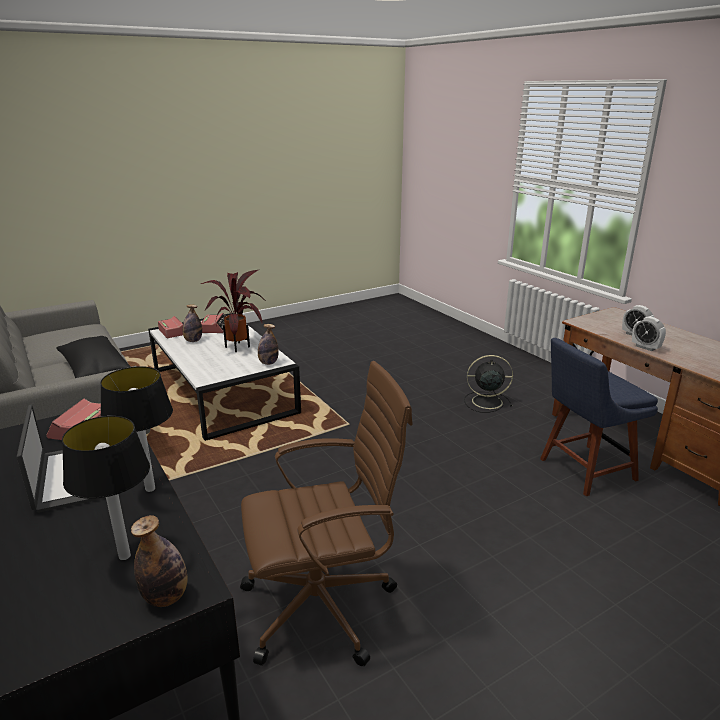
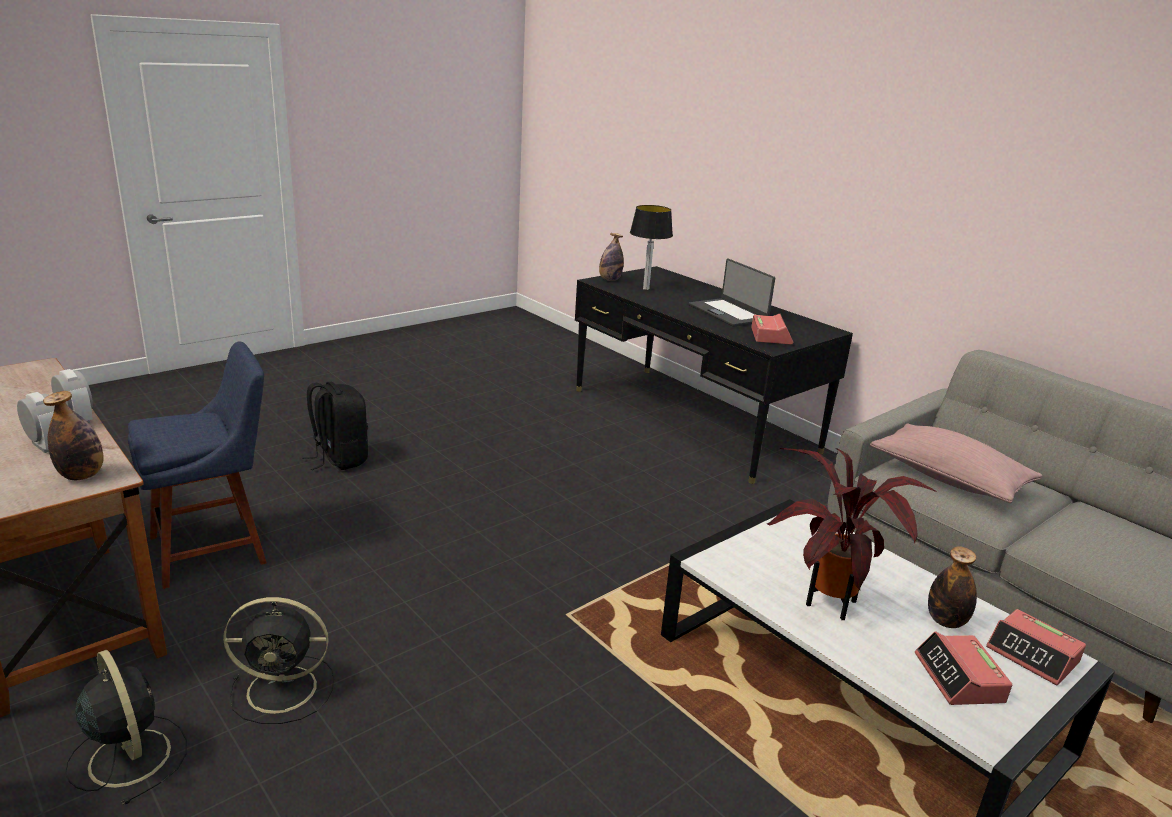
camera: 170 degrees right, 0 degrees up
(95, 370) = (949, 479): black pillow -> pink pillow
(150, 488) = (665, 308): table lamp -> none
(268, 363) = (730, 558): bottle -> bottle (82, 475)
(323, 606) = (546, 434): brown office chair -> none
(533, 386) = (129, 755): none -> black fan
(552, 564) = (339, 459): none -> black backpack

